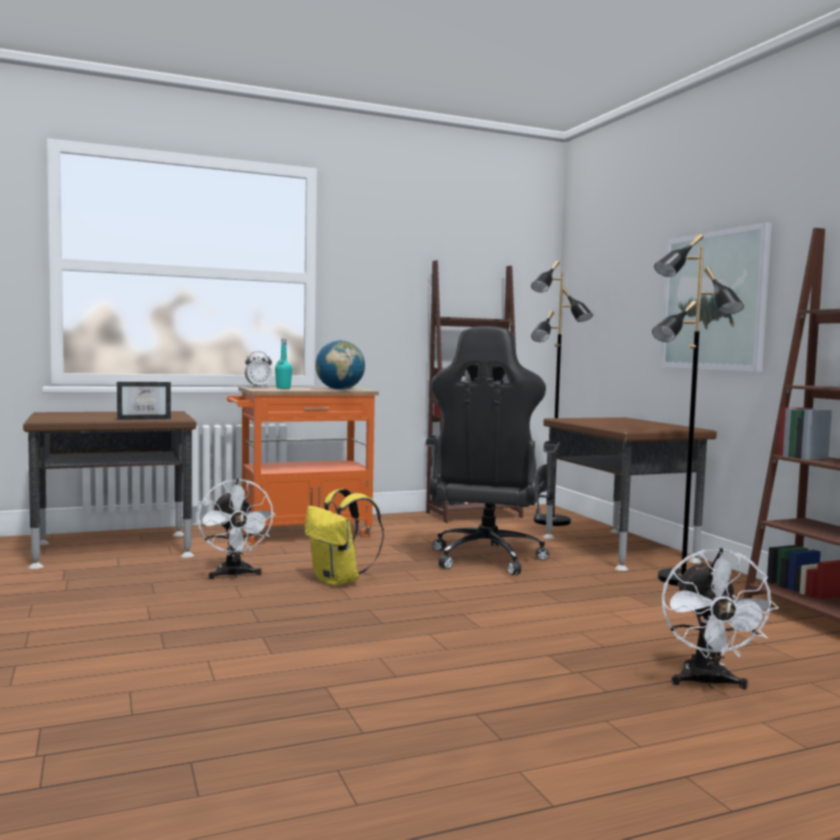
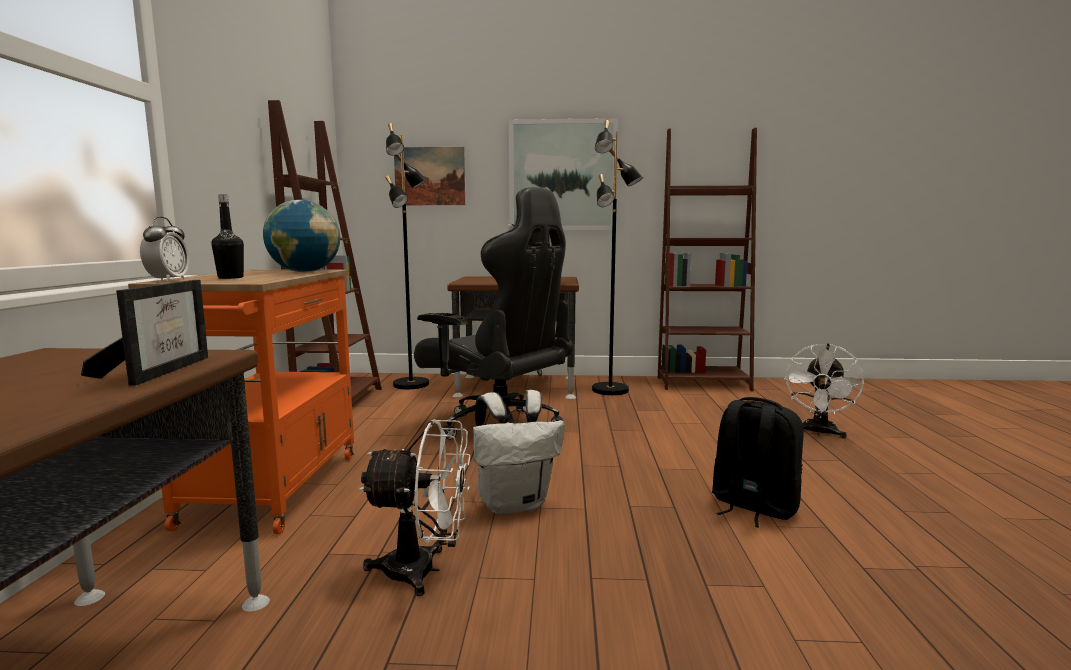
camera: 65 degrees left, 5 degrees up
(283, 388) = (230, 277): turquoise bottle -> black bottle
(339, 581) = (514, 503): yellow backpack -> white backpack
(412, 649) = (752, 507): none -> black backpack
(611, 308) = (429, 176): none -> picture
(707, 683) = (818, 432): white fan -> white fan turned 90 degrees clockwise

